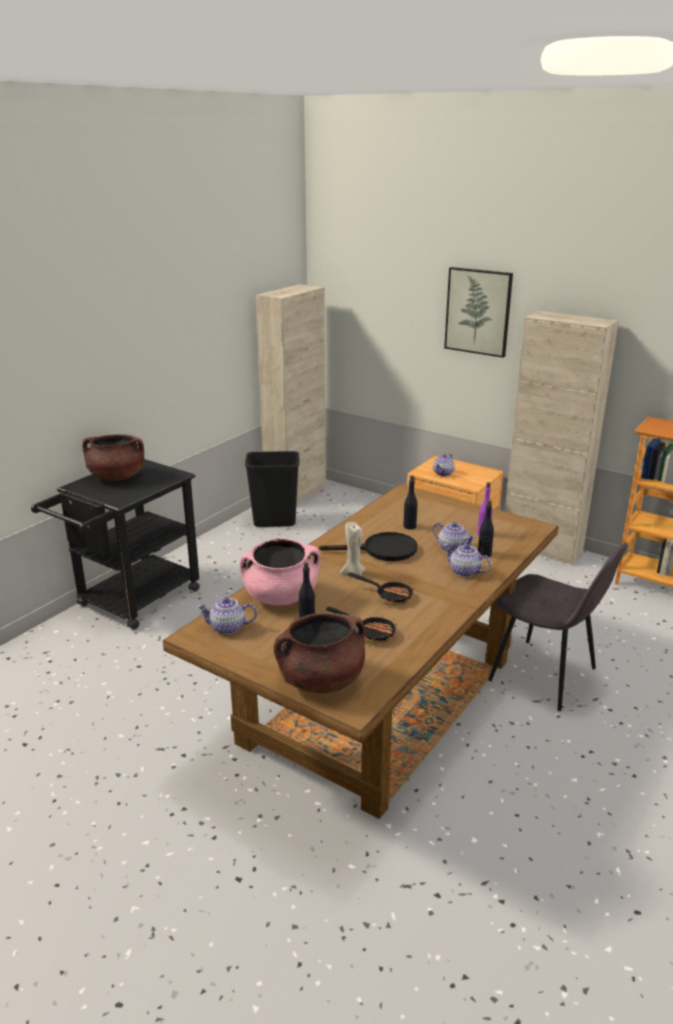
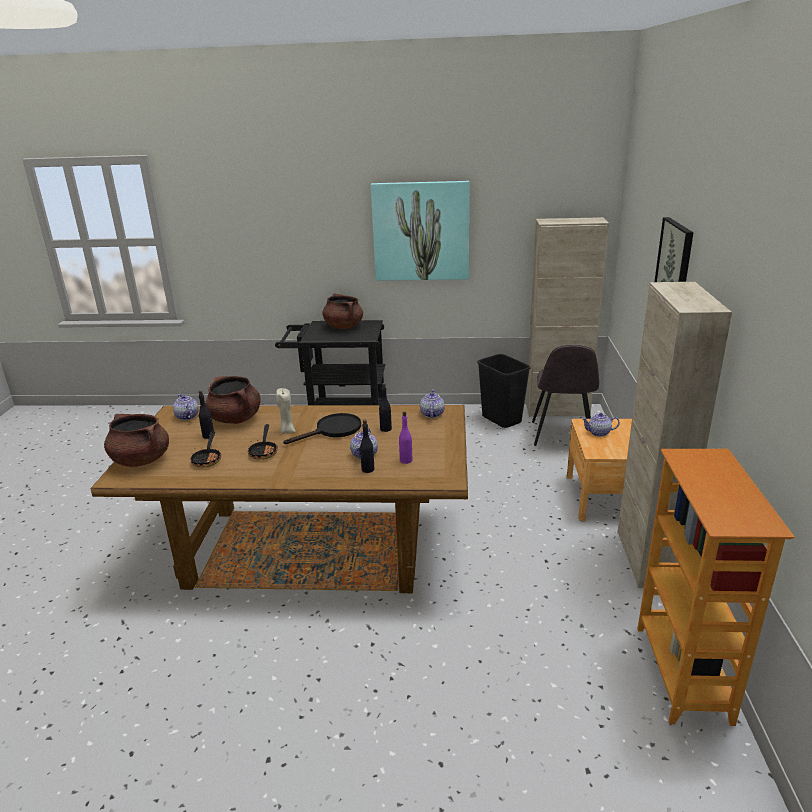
camera: 60 degrees right, 0 degrees up
(162, 330) = (421, 231): none -> picture
(281, 597) = (236, 419): pink cooking pot -> brown cooking pot
(382, 550) = (333, 430): black frying pan -> black frying pan turned 90 degrees counterclockwise
(465, 572) = (328, 469): teapot -> teapot (431, 414)
(545, 676) = (411, 622): grey chair -> grey chair (562, 435)

